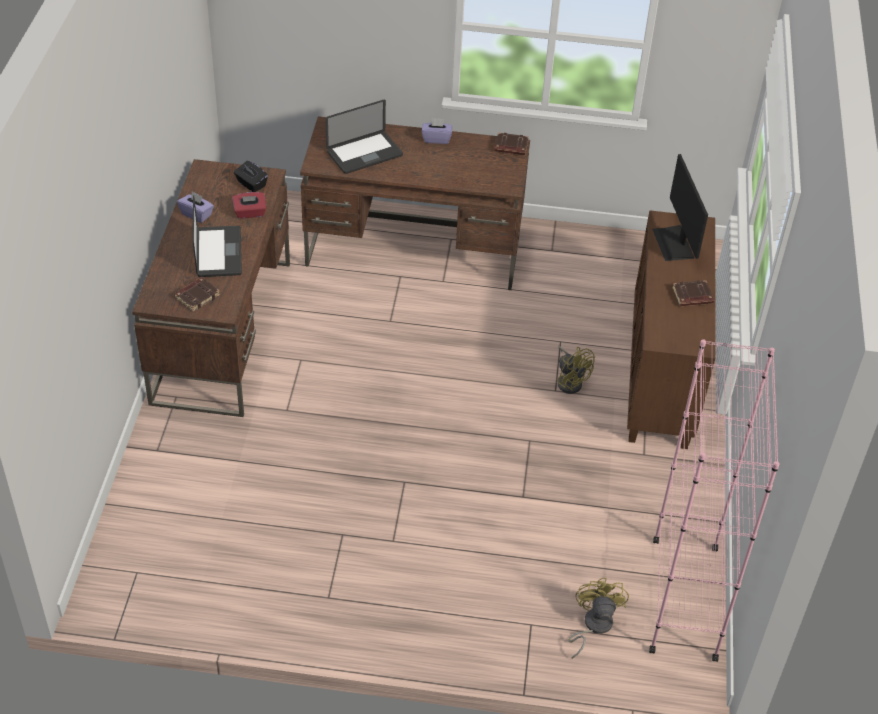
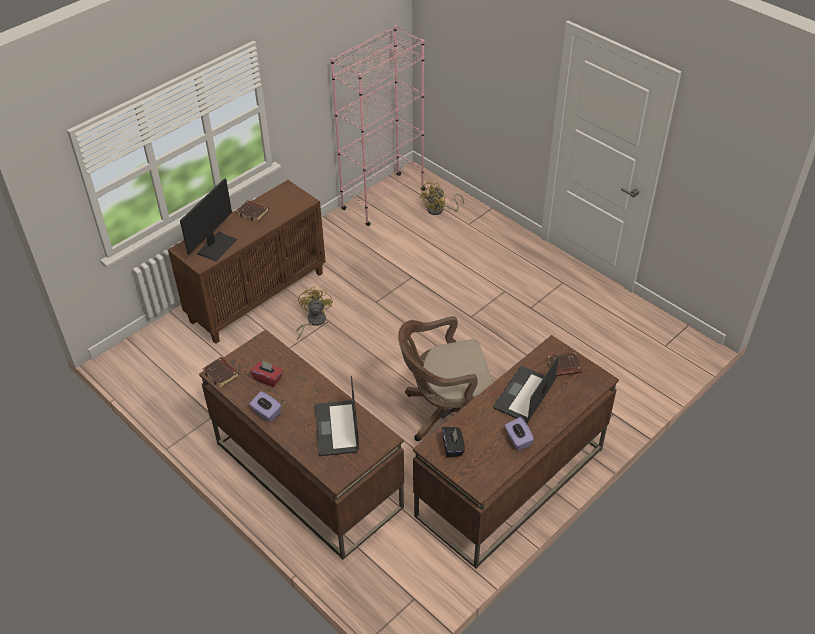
camera: 140 degrees left, 0 degrees up
(250, 213) = (475, 419): red tissue box -> red tissue box (268, 379)
(336, 361) = (446, 413): none -> brown office chair
(364, 154) = (336, 429): laptop -> laptop turned 105 degrees counterclockwise

